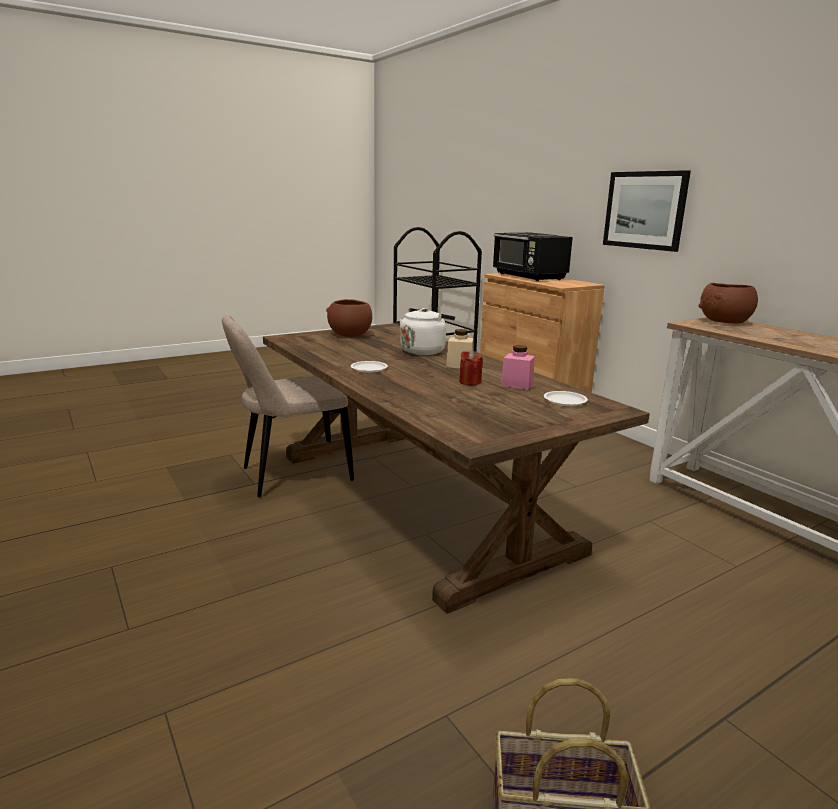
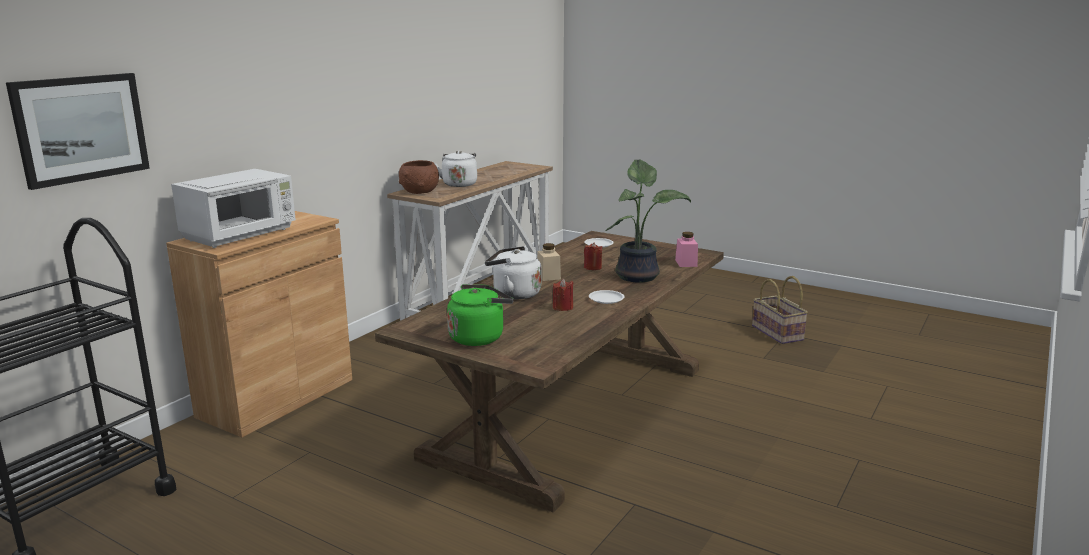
camera: 115 degrees left, 0 degrees up
(291, 475) = (592, 489): beige chair -> none
(349, 335) = (479, 337): brown bowl -> green kettle
(371, 356) = (563, 307): none -> red candle
(418, 391) = (639, 276): none -> potted plant
(517, 385) = (579, 257): pink jar -> pink jar (686, 263)
(529, 277) = (241, 235): black microwave -> white microwave
(645, 210) = (306, 121): picture -> picture (81, 128)
(783, 336) = (459, 184): none -> white kettle

